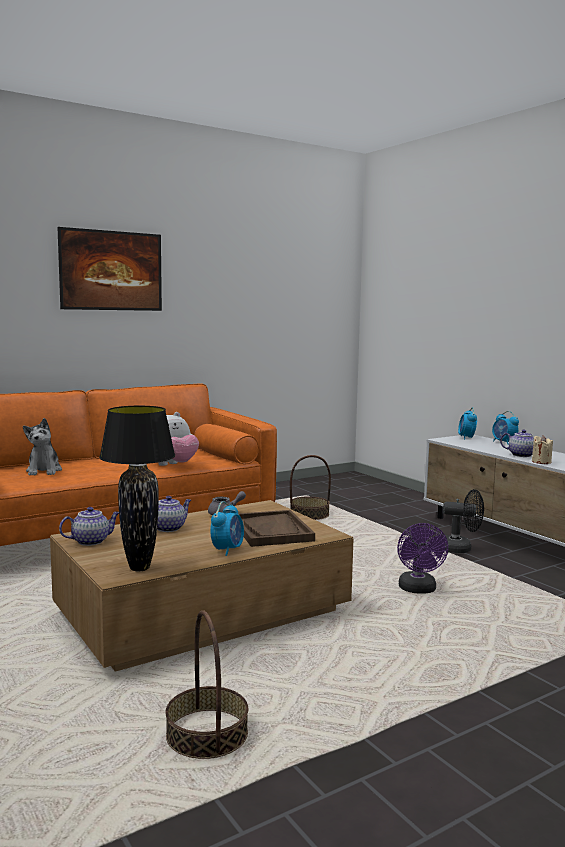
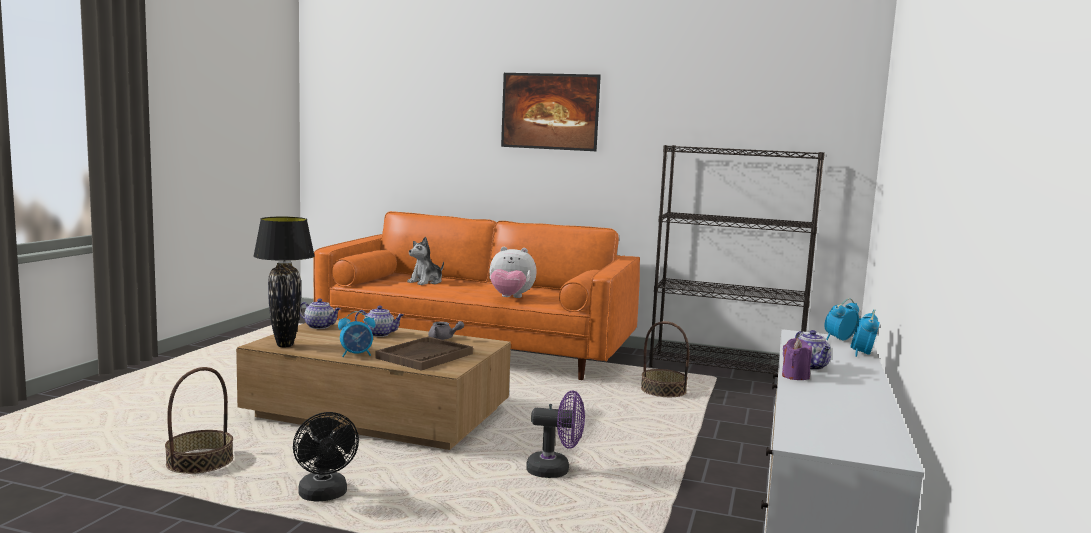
camera: 50 degrees right, 0 degrees up
(293, 488) = (726, 368): none -> black bookcase
(418, 590) = (555, 470): purple fan -> purple fan turned 135 degrees counterclockwise
(461, 549) = (712, 467): black fan -> black fan (324, 496)
(541, 462) = (795, 376): beige candle -> purple candle

